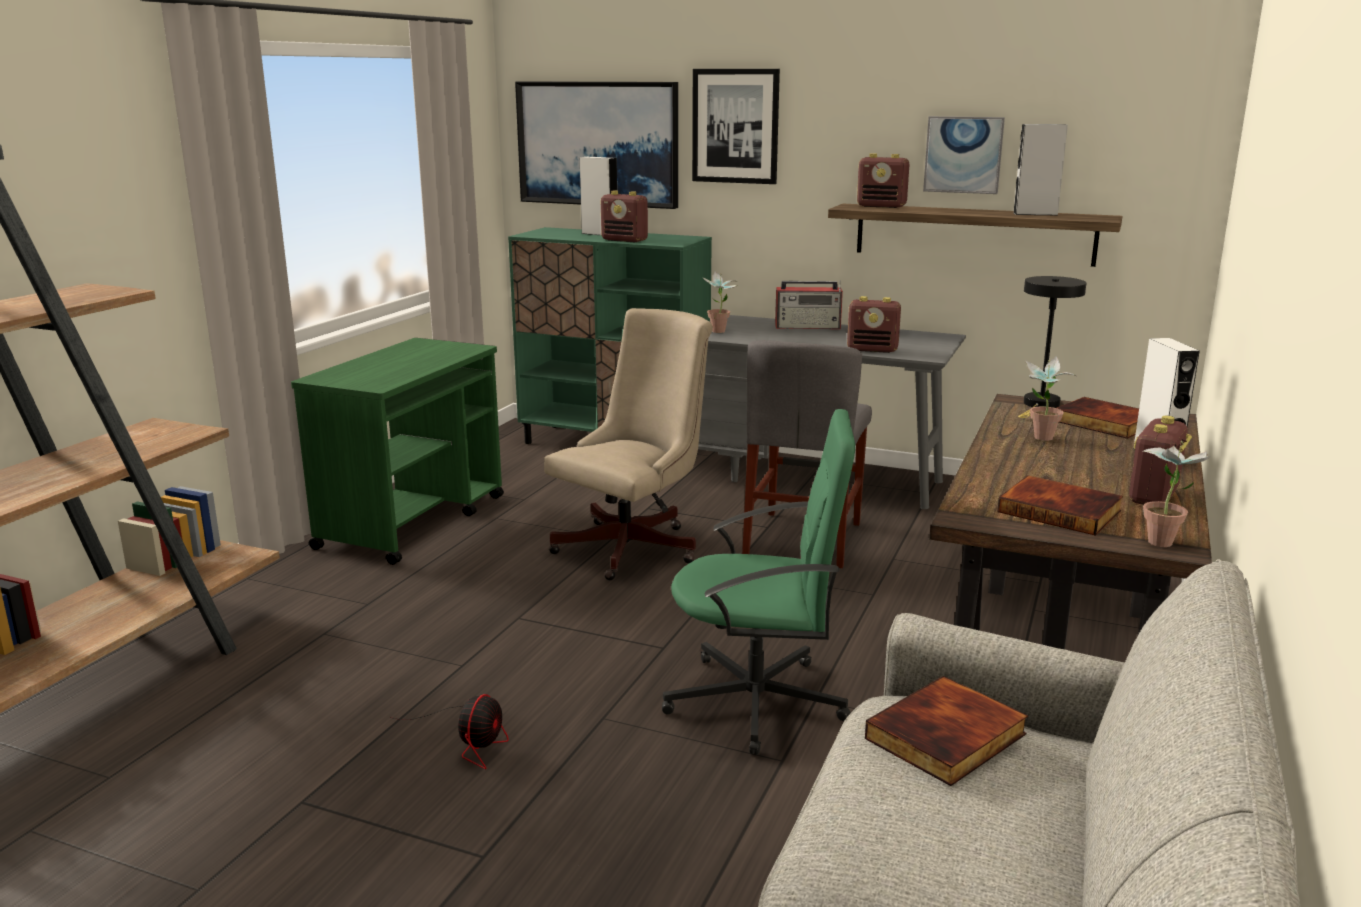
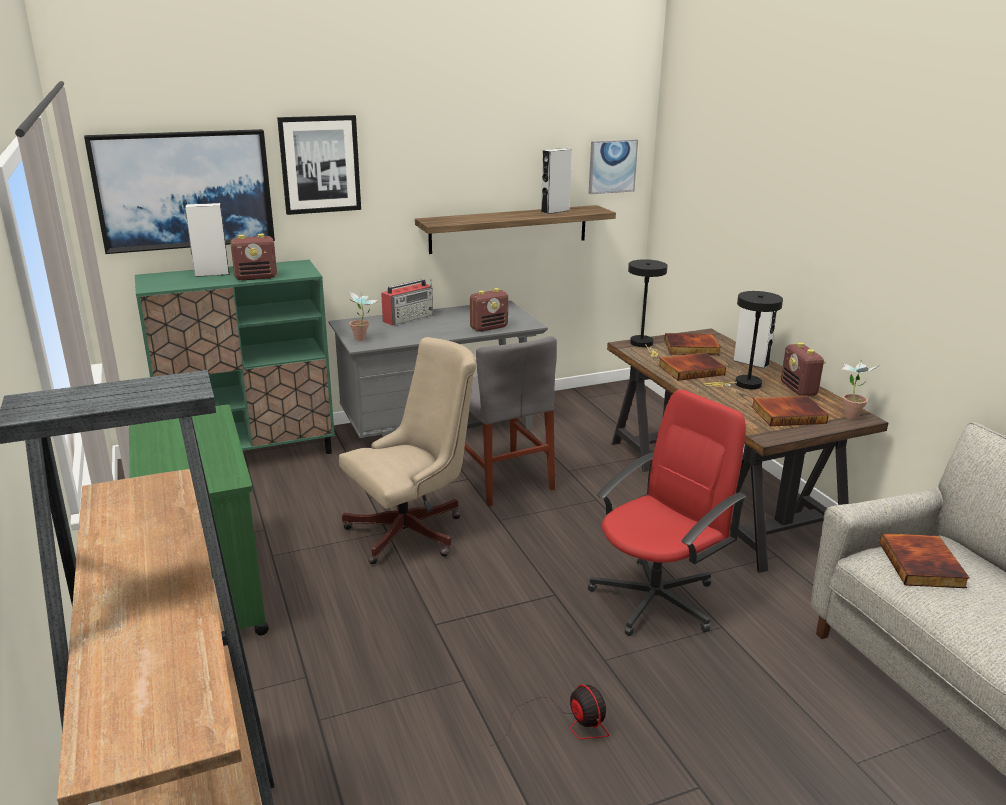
camera: 45 degrees left, 5 degrees up
(635, 546) = (413, 531): beige office chair -> beige office chair turned 60 degrees clockwise
(759, 701) = (656, 599): green office chair -> red office chair
(882, 206) = (451, 218): radio -> none
(963, 154) = (498, 173): picture -> picture (612, 166)
(1040, 439) = (691, 369): potted plant -> book
(1077, 470) = (743, 384): none -> black table lamp

